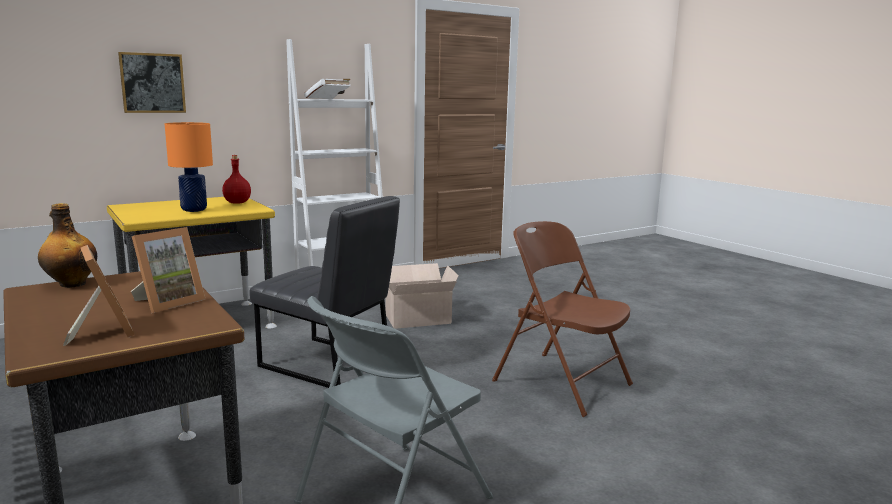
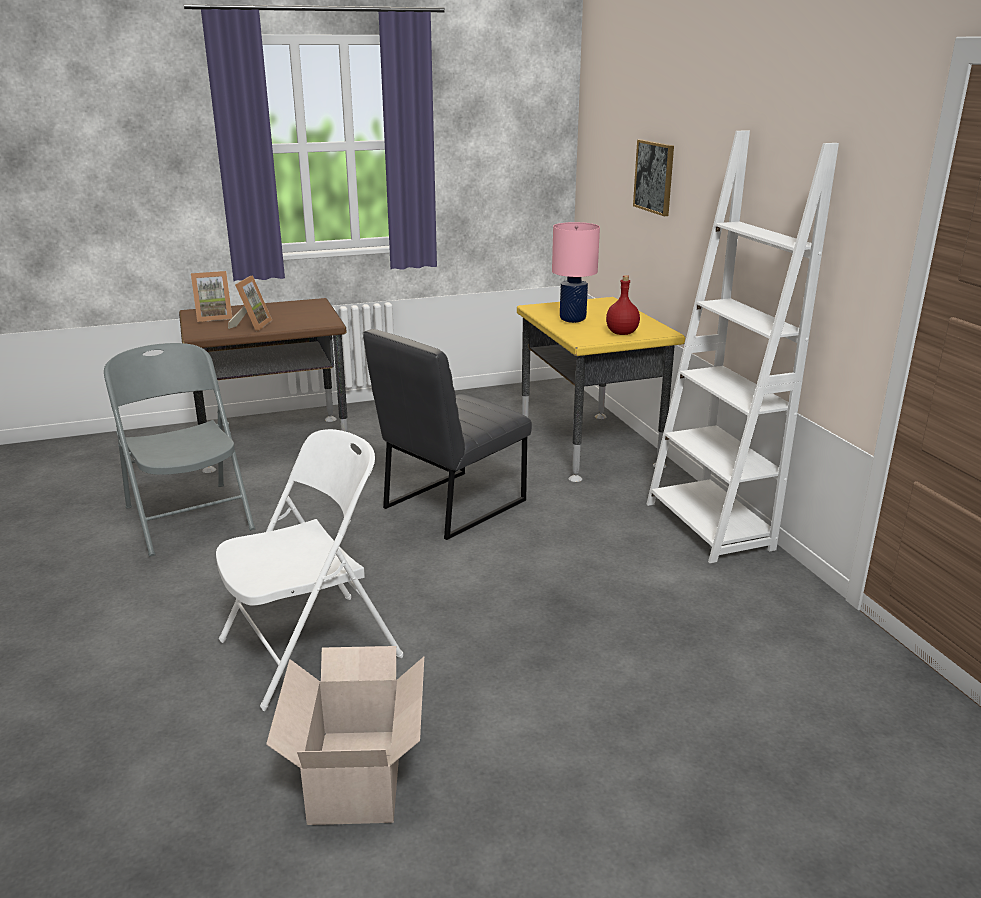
camera: 105 degrees right, 10 degrees up
(71, 284) = (319, 307): bottle -> none
(168, 302) = (252, 325): picture frame -> picture frame turned 135 degrees counterclockwise
(193, 211) = (572, 320): orange table lamp -> pink table lamp
(328, 99) = (719, 231): white book -> none
(415, 319) = (580, 571): cardboard box -> cardboard box (358, 773)
(562, 382) = (310, 649): brown chair -> white chair

